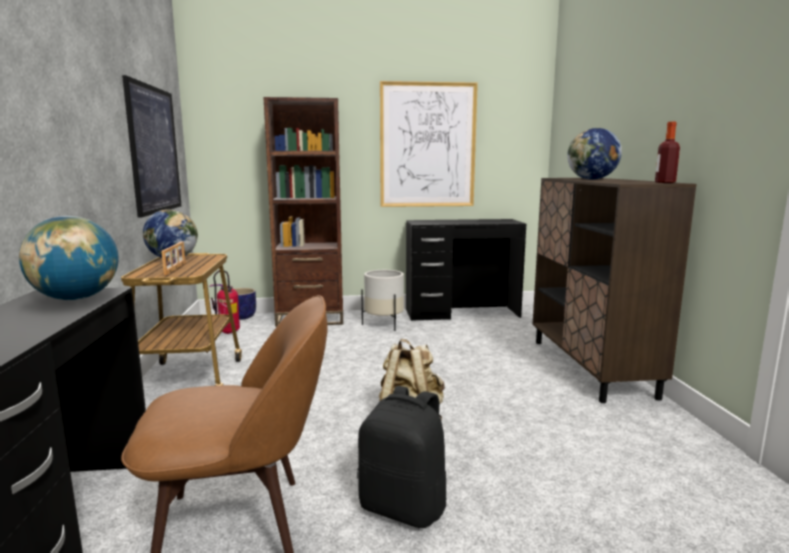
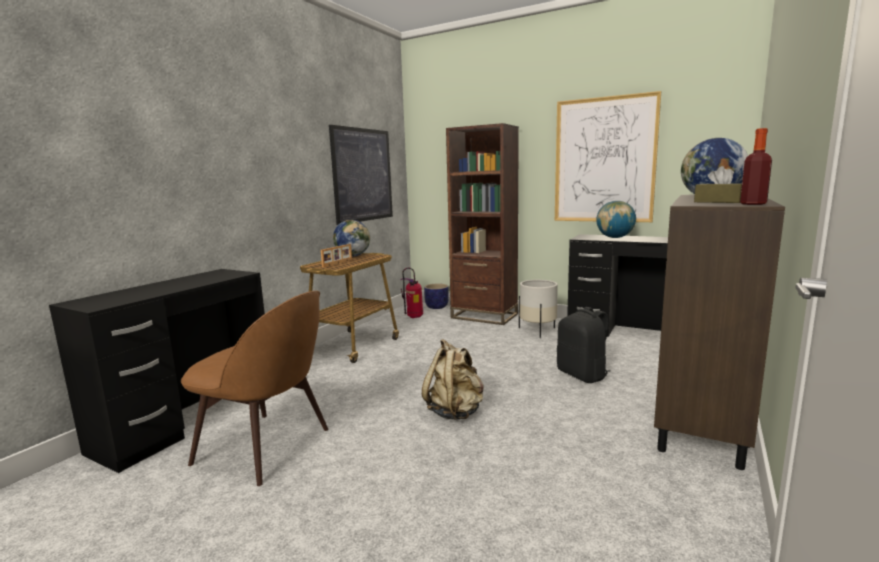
camera: 35 degrees right, 0 degrees up
(76, 298) = (220, 276): globe -> globe (615, 237)
(404, 507) = (369, 470): black backpack -> black backpack (583, 375)
(627, 181) = (719, 202): none -> brown tissue box

